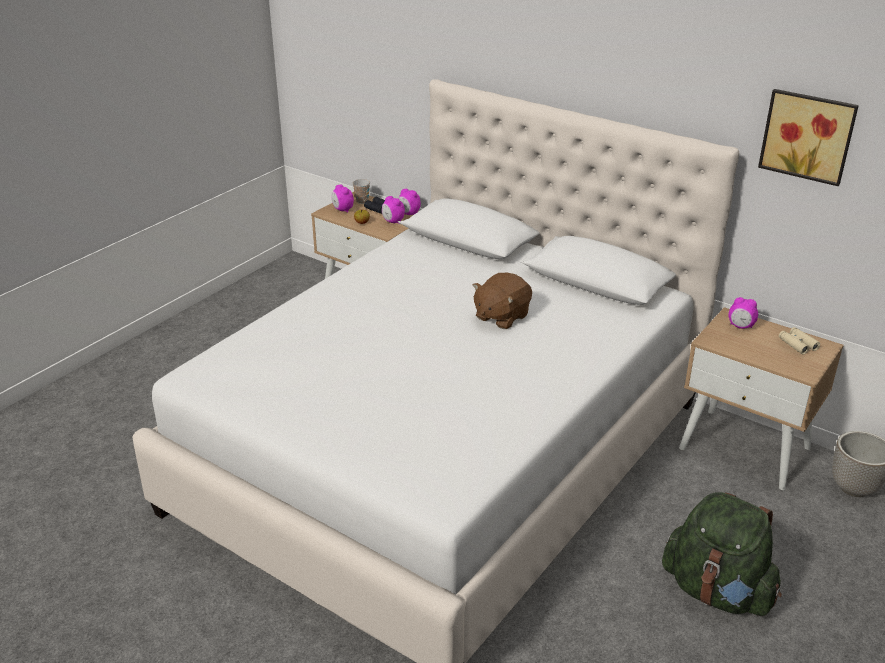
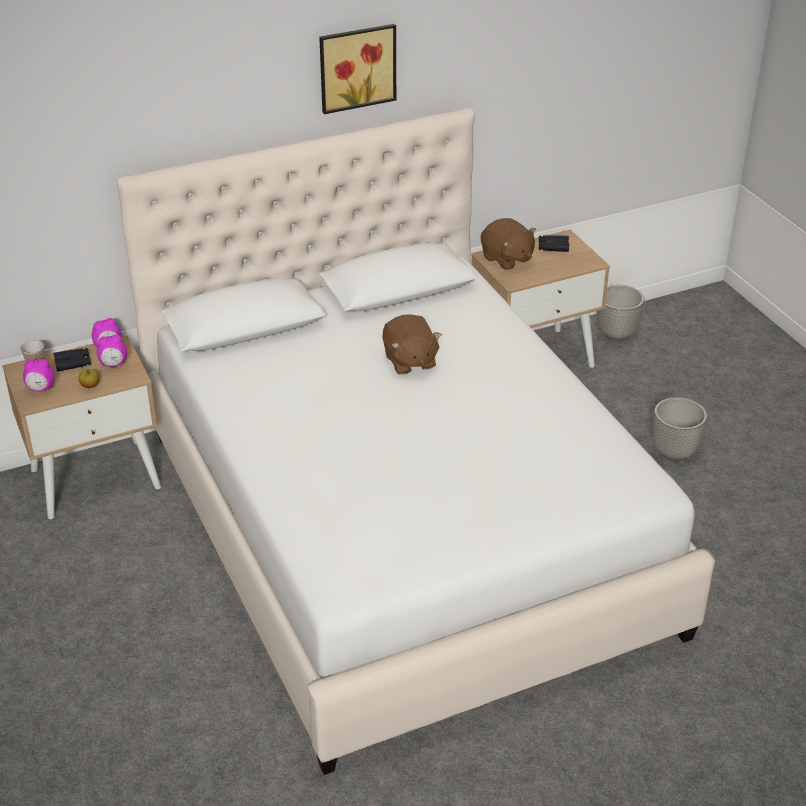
camera: 60 degrees left, 5 degrees up
(717, 591) = (674, 452): green backpack -> planter
(740, 326) = (507, 259): alarm clock -> brown plush toy
(797, 344) = (553, 247): beige binoculars -> black binoculars
(808, 135) = (515, 72): picture -> picture (356, 67)

